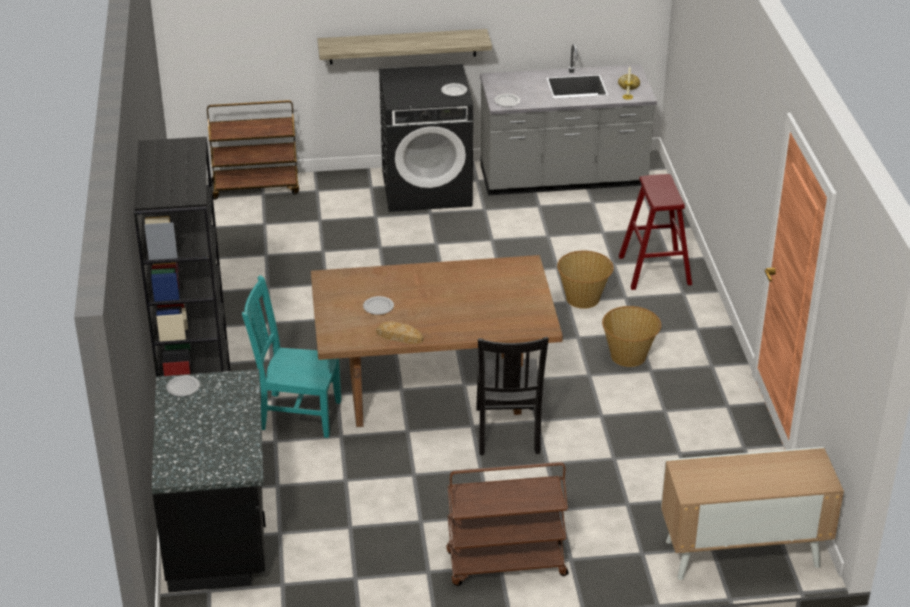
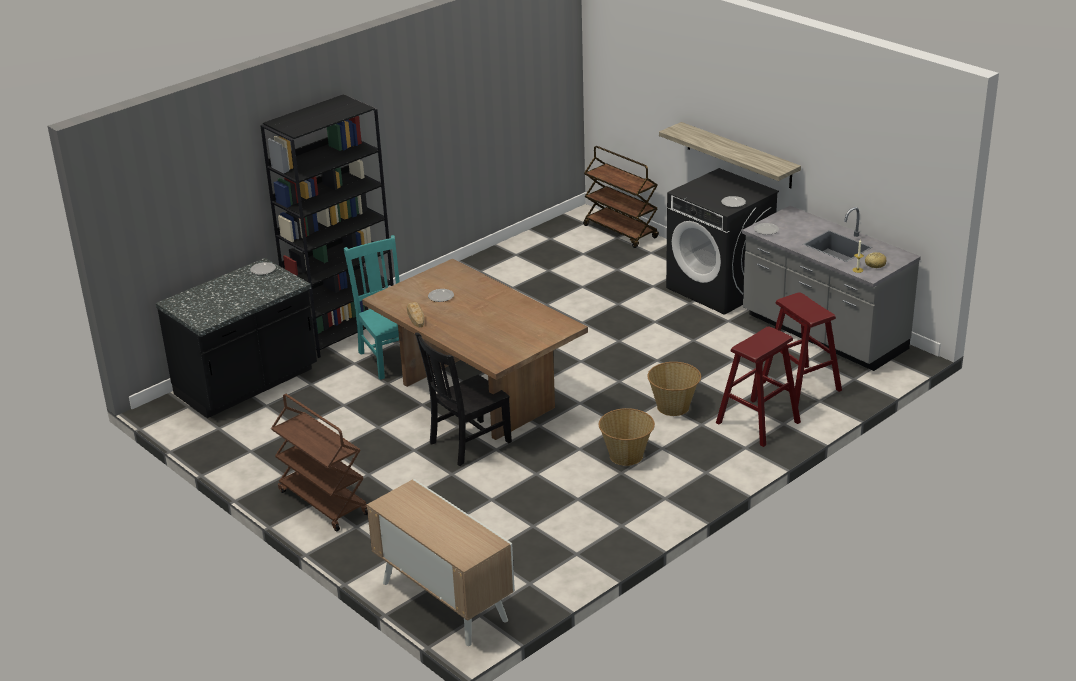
camera: 55 degrees right, 5 degrees down
(626, 226) = (800, 386): none -> red stool

